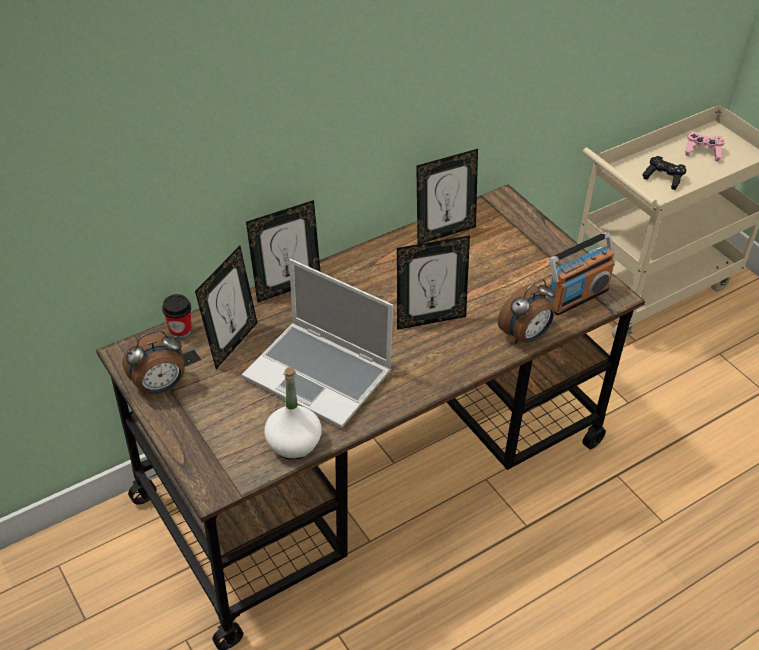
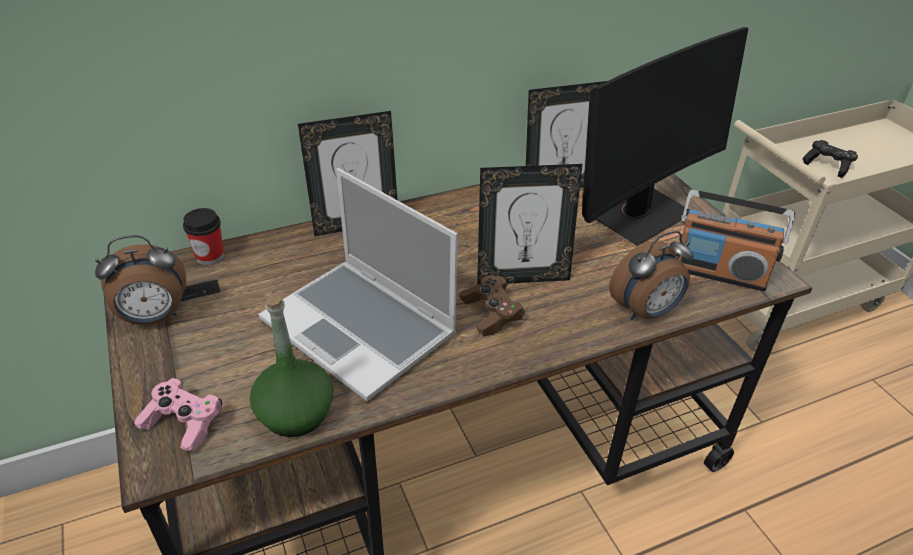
camera: 10 degrees right, 5 degrees down
(231, 343) = (265, 277): picture frame -> none
(293, 443) = (295, 414): white bottle -> green bottle
(412, 352) = (491, 314): none -> brown game controller
(511, 251) = (638, 214): none -> monitor
(576, 297) = (719, 273): radio -> radio turned 45 degrees clockwise
(702, 152) = (873, 145): pink game controller -> pink game controller (183, 423)

